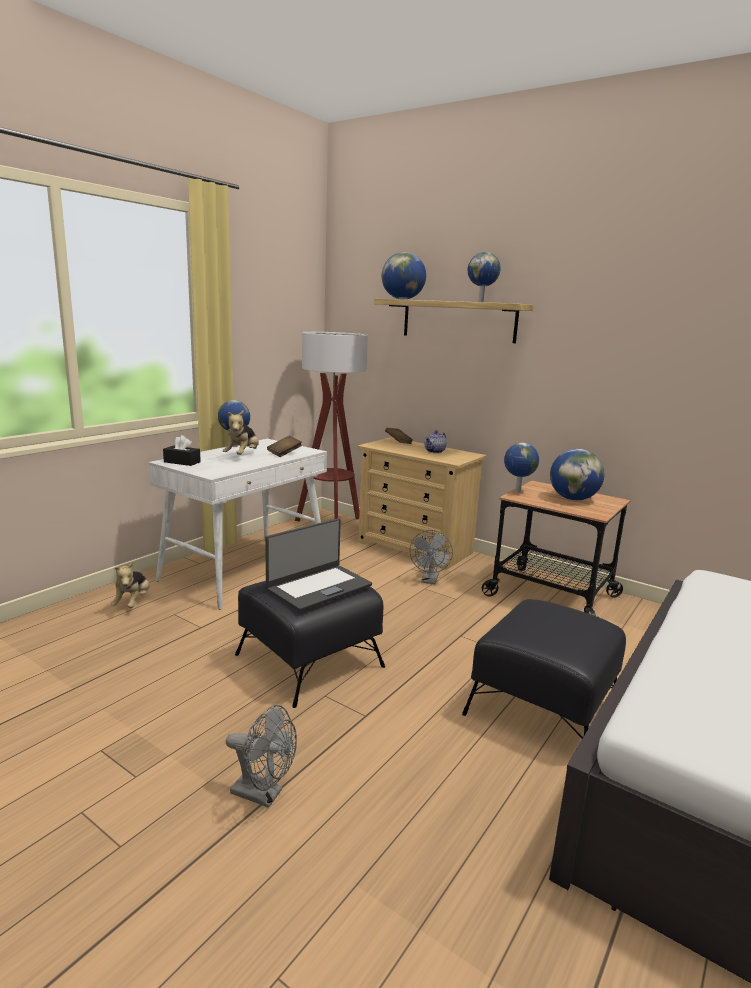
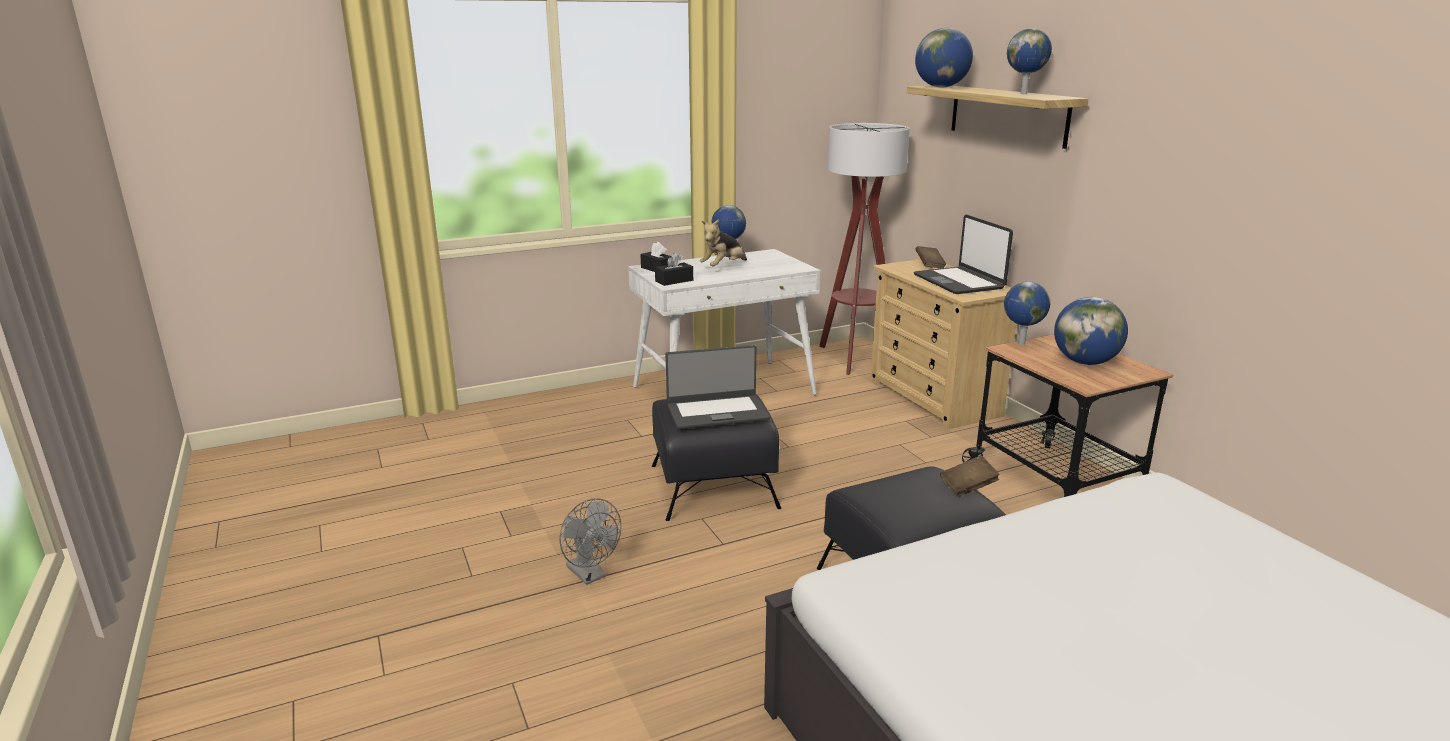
camera: 30 degrees right, 5 degrees up
(133, 602) = (601, 403): plush toy -> none
(211, 470) = (674, 281): none -> black tissue box
(284, 453) = (769, 269): brown book -> brown book (968, 487)
(429, 580) = (914, 437): grey fan -> none
(435, 452) = (959, 282): teapot -> laptop

